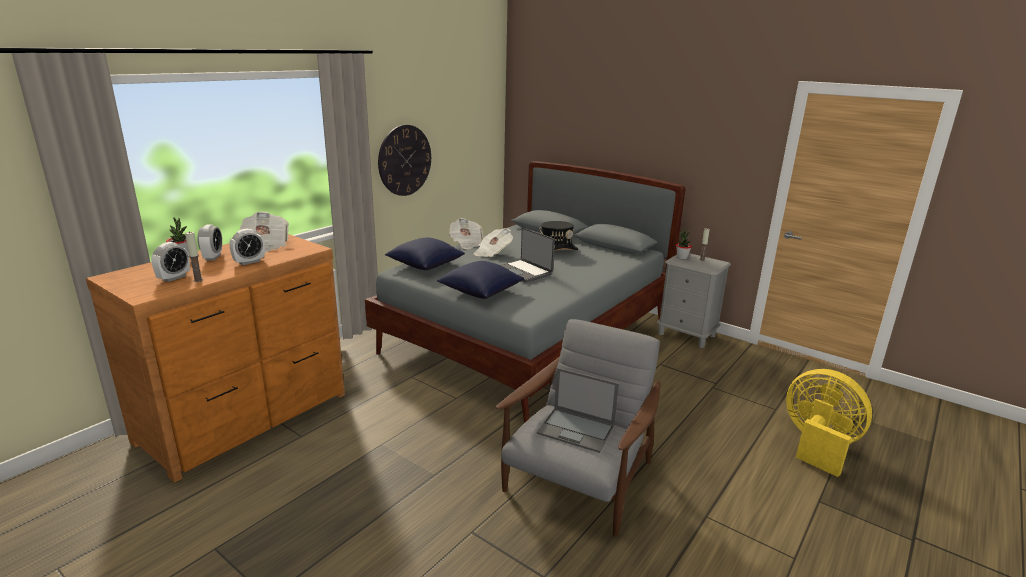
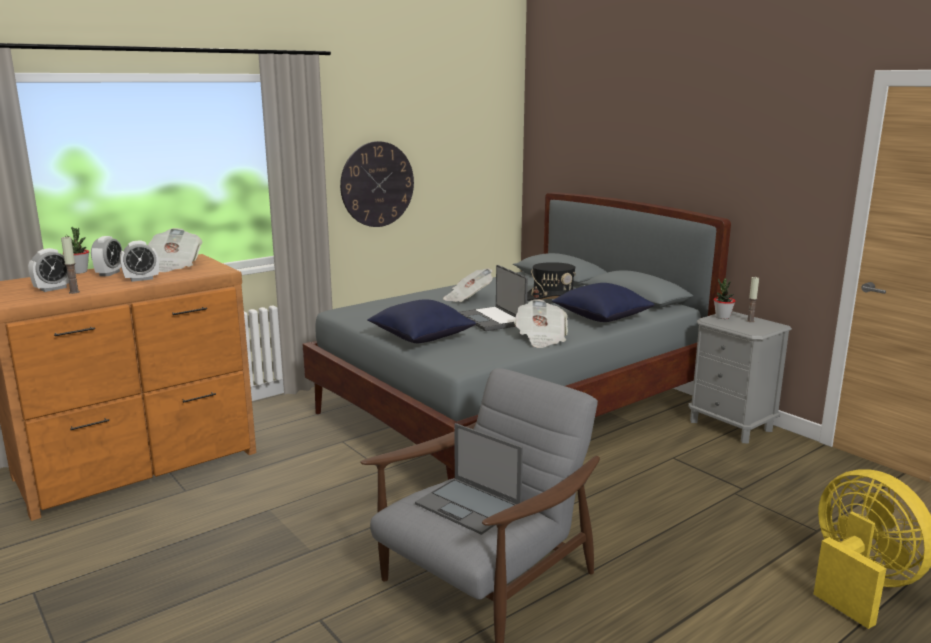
camera: 15 degrees right, 5 degrees down
(425, 265) = (376, 307): blue pillow -> blue pillow (601, 318)
(466, 243) = (444, 287): newspaper -> newspaper (541, 338)

